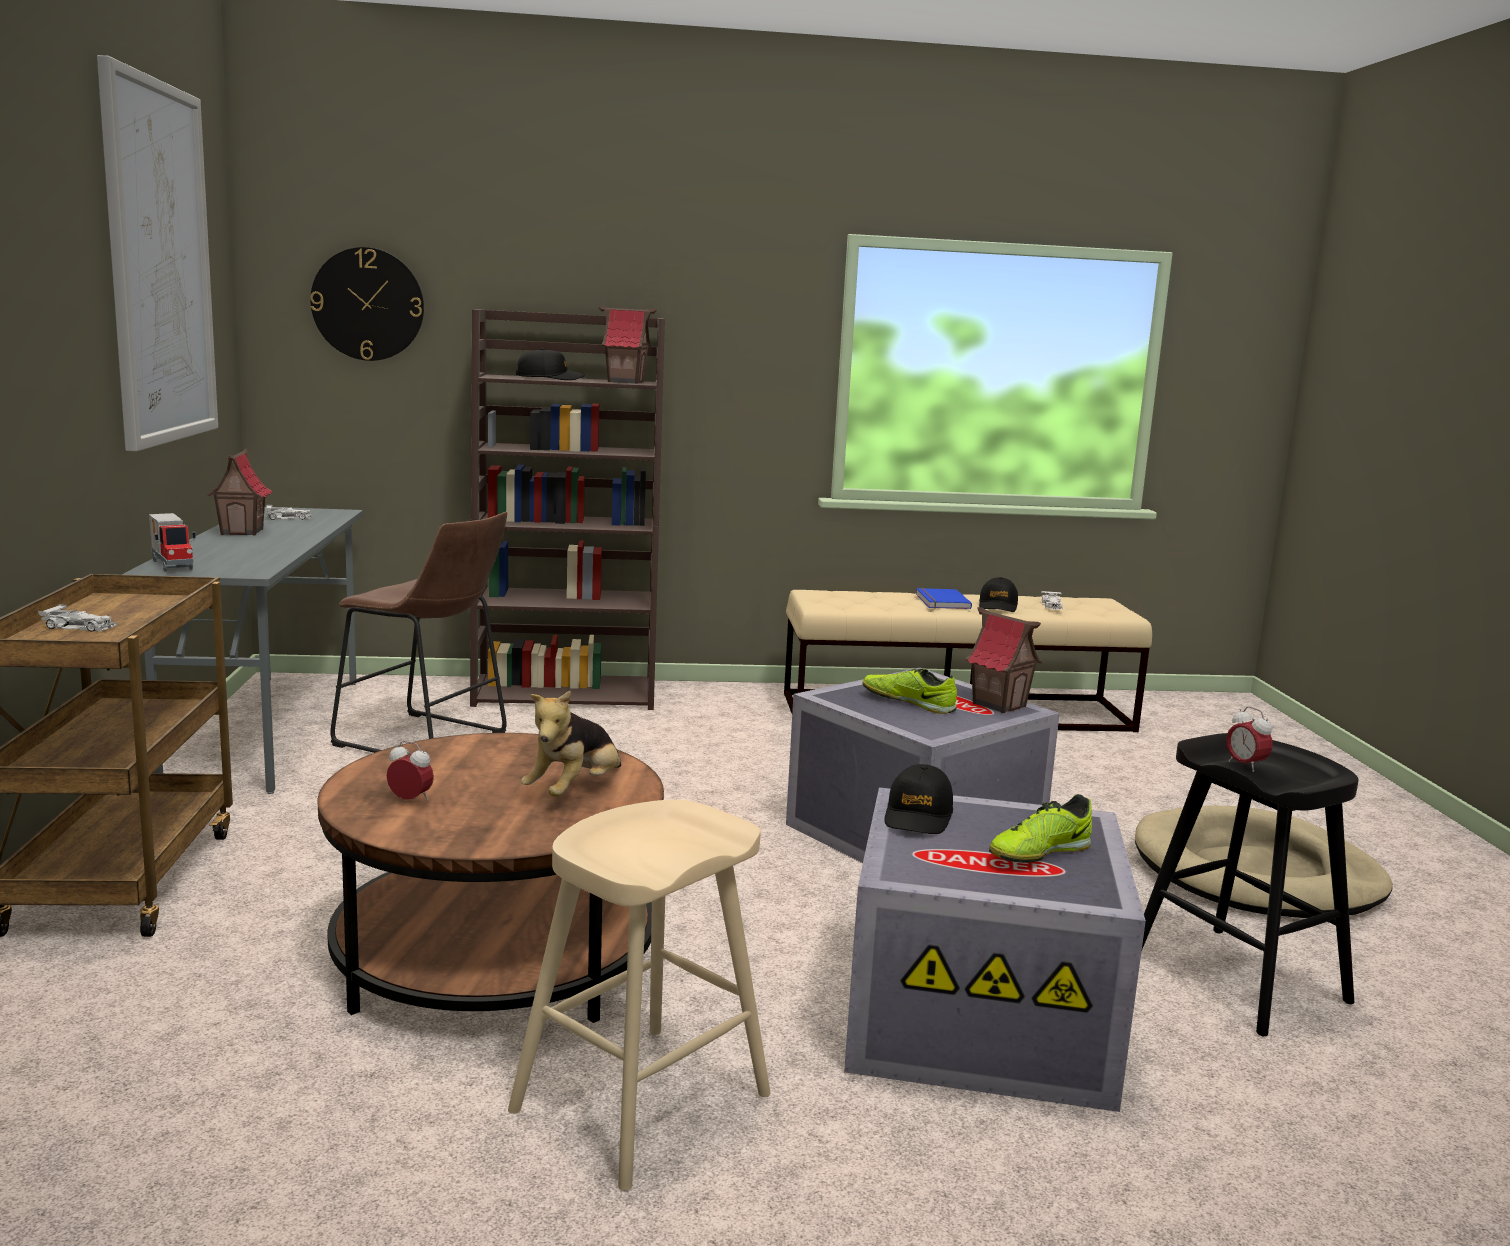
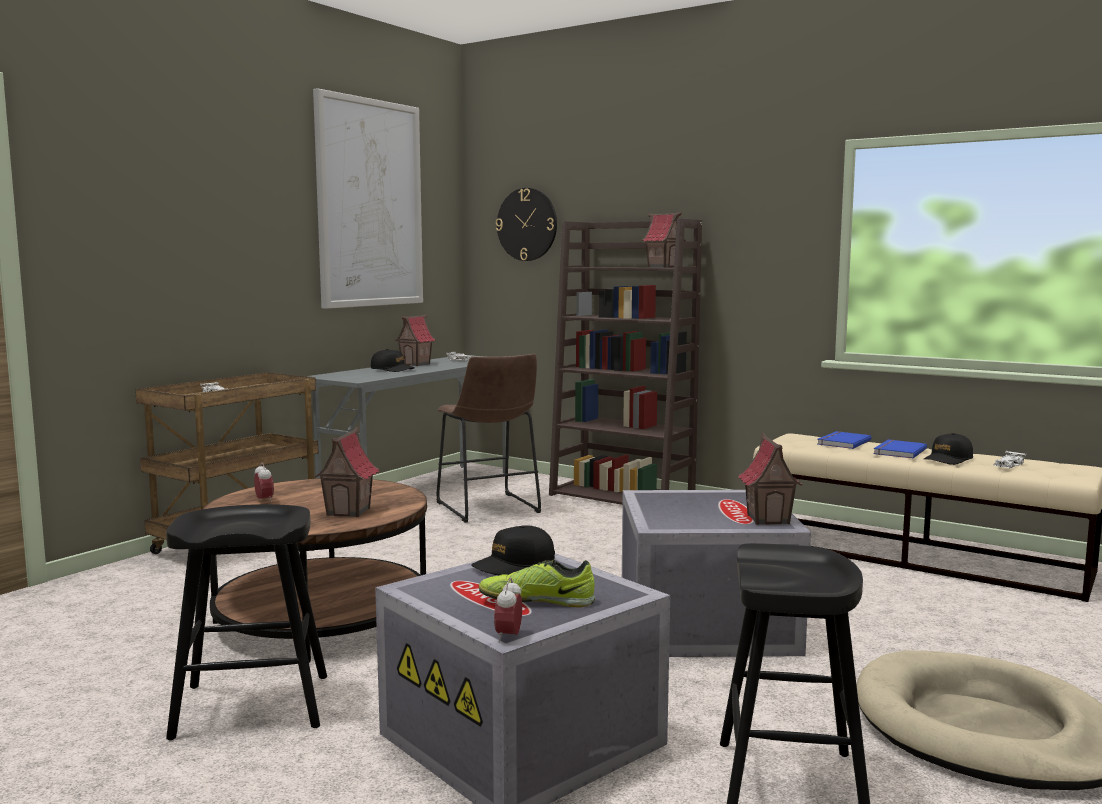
camera: 40 degrees right, 5 degrees down
(174, 565) = (335, 375): toy truck -> none
(550, 378) = (616, 267): black cap -> black cap (392, 369)
(575, 791) = (349, 512): plush toy -> toy house
(641, 1103) = (251, 706): beige stool -> black stool
(872, 596) = (842, 442): none -> blue book
(908, 702) = (695, 507): shoe -> none
(1245, 766) = (759, 567): alarm clock -> alarm clock (508, 637)

